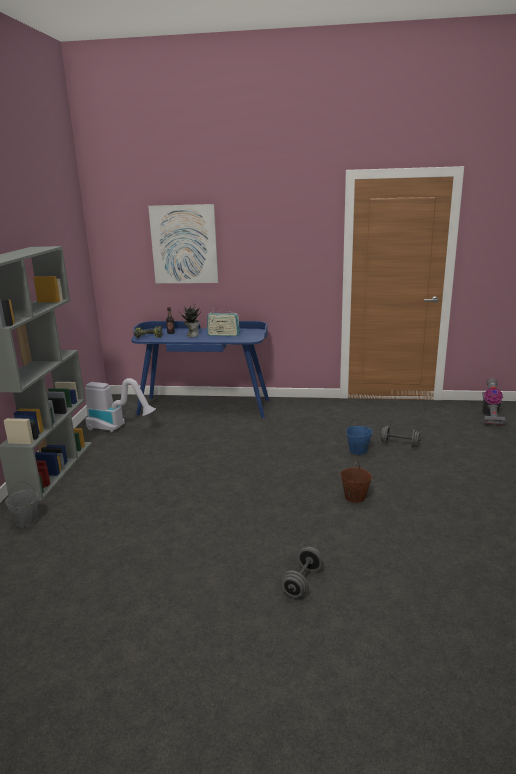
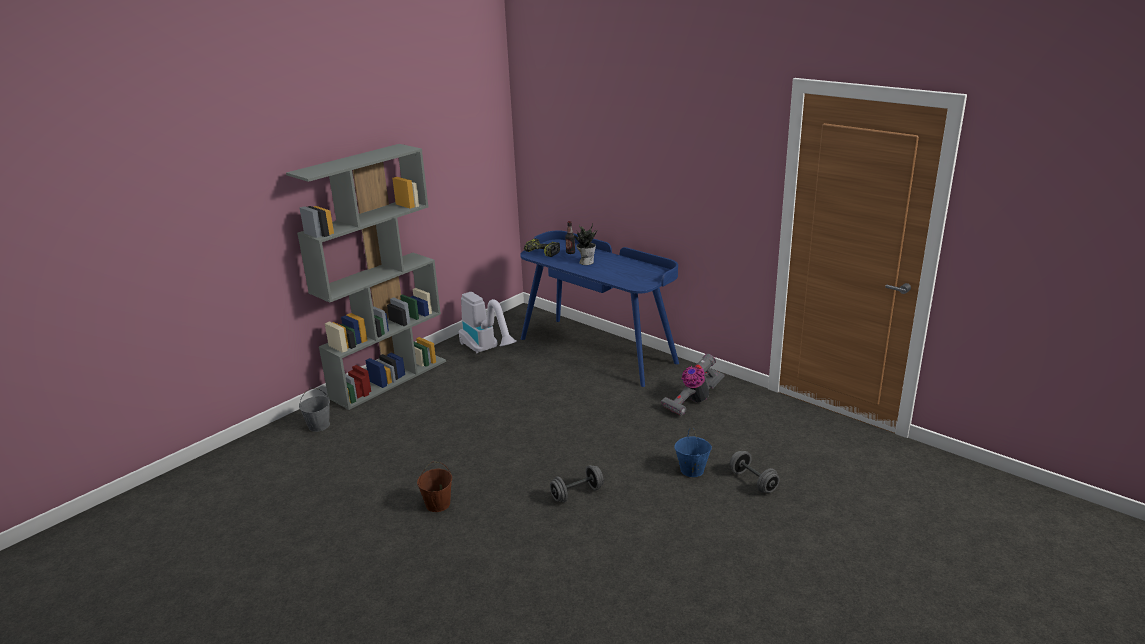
camera: 35 degrees right, 5 degrees up
(184, 244) = (602, 146): picture -> none
(223, 335) = (619, 270): radio -> none
(302, 582) = (451, 588): grey dumbbell -> grey dumbbell (577, 493)
(354, 497) = (611, 525): brown bucket -> brown bucket (437, 504)
(490, 416) = (944, 487): vacuum cleaner -> vacuum cleaner (693, 401)

